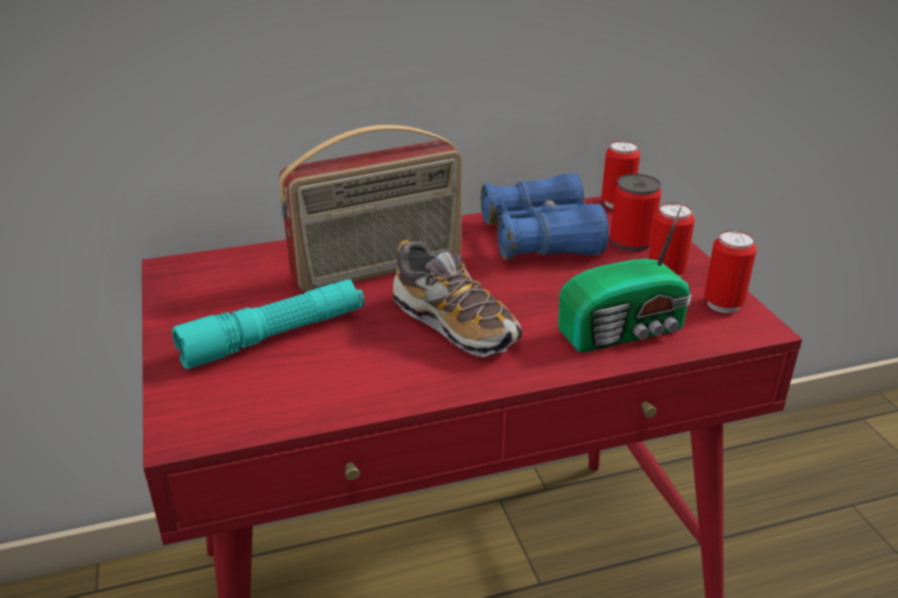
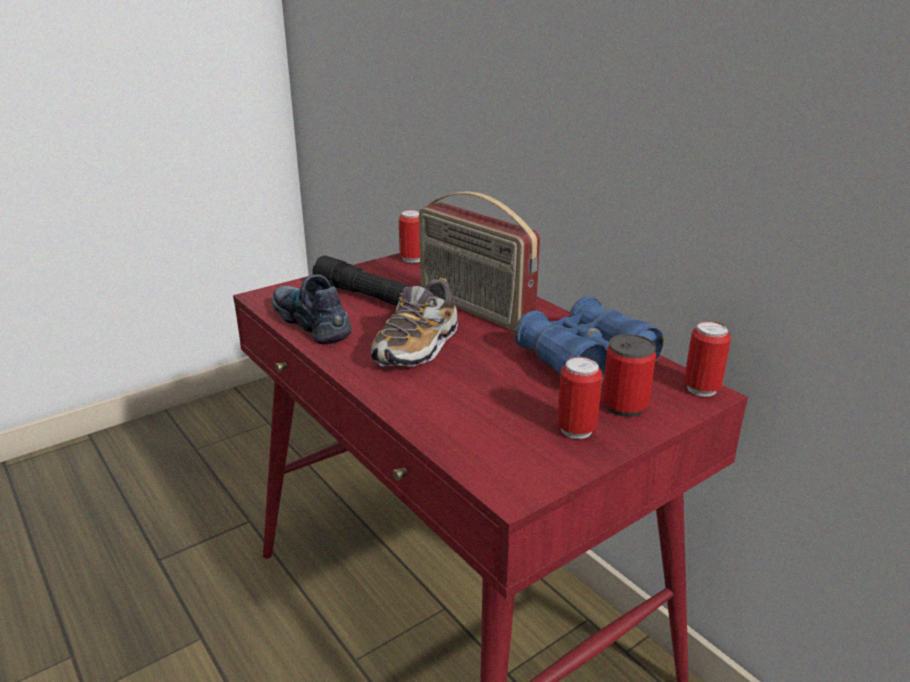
camera: 70 degrees right, 5 degrees down
(274, 336) = (367, 296): turquoise flashlight -> black flashlight
(323, 394) = (312, 322): none -> shoe
(625, 331) = (454, 418): radio -> none
(723, 304) = (541, 468): can -> can (412, 259)

